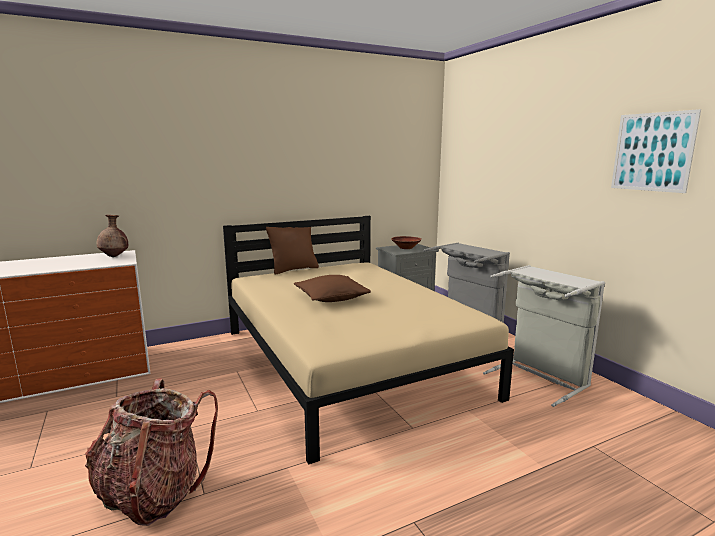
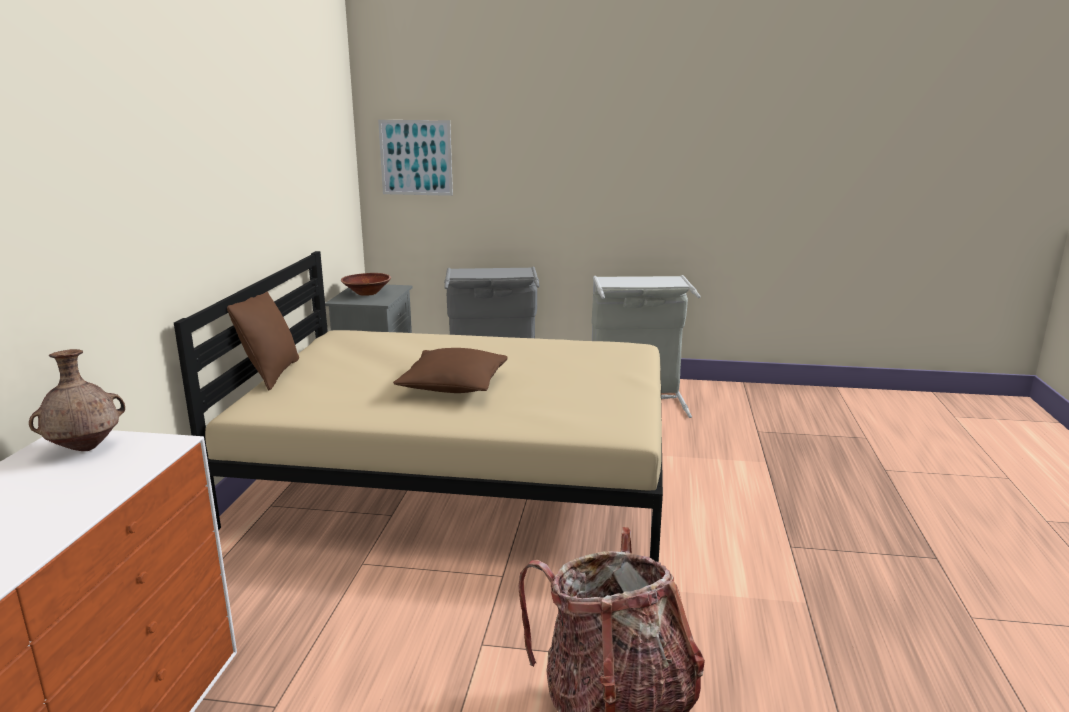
camera: 55 degrees left, 5 degrees up
(652, 152) = (699, 134): picture -> picture (416, 157)

